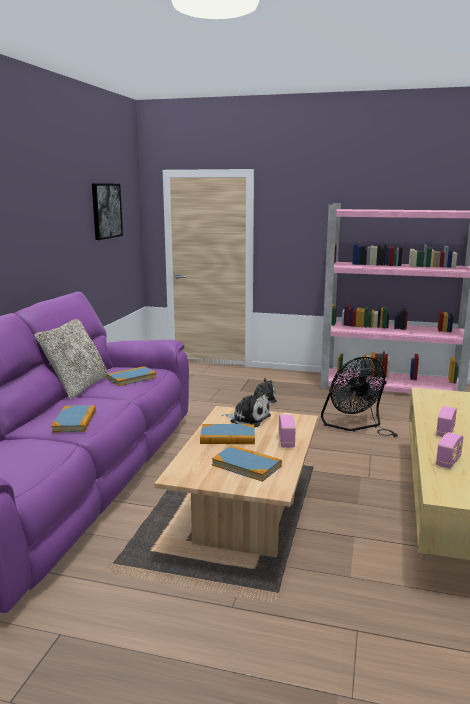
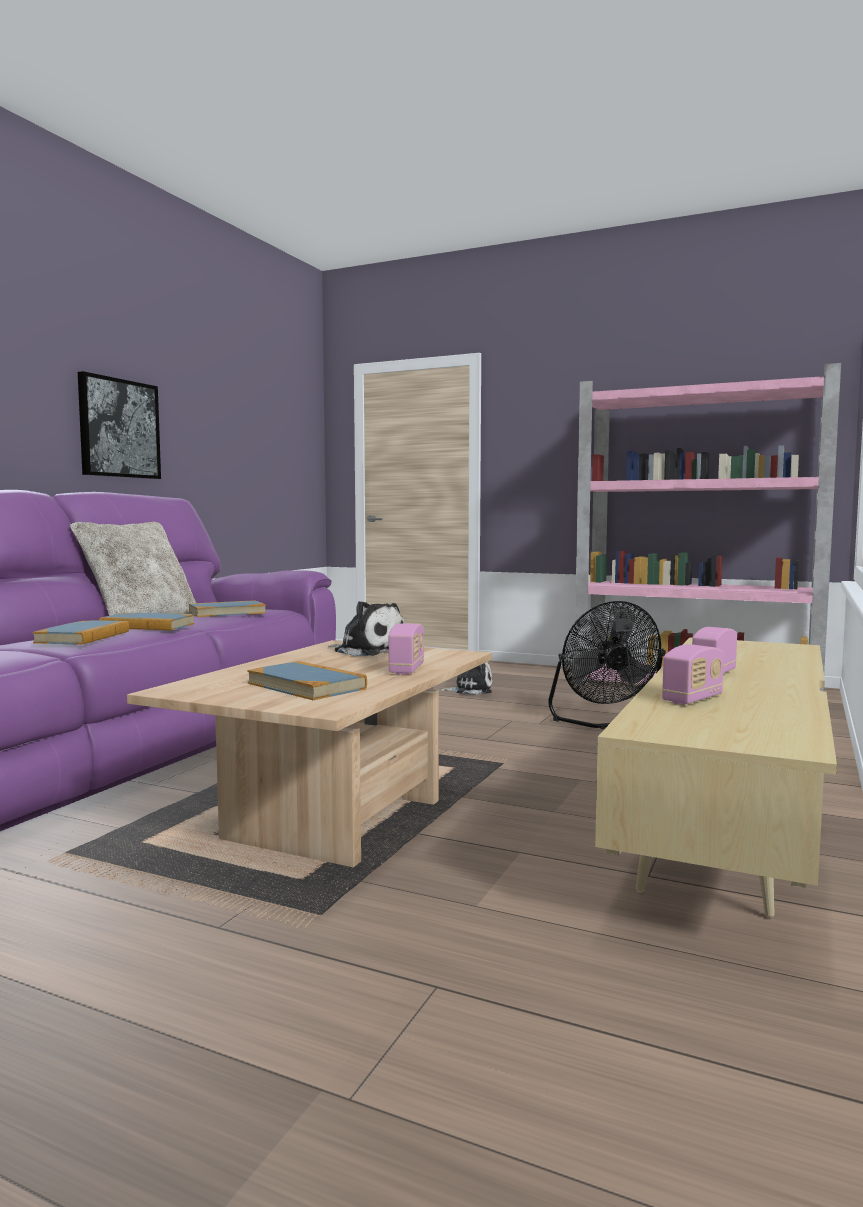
camera: 10 degrees right, 10 degrees down
(106, 211) = (256, 407): picture -> picture (119, 428)
(227, 437) = (311, 663): book -> book (147, 626)

